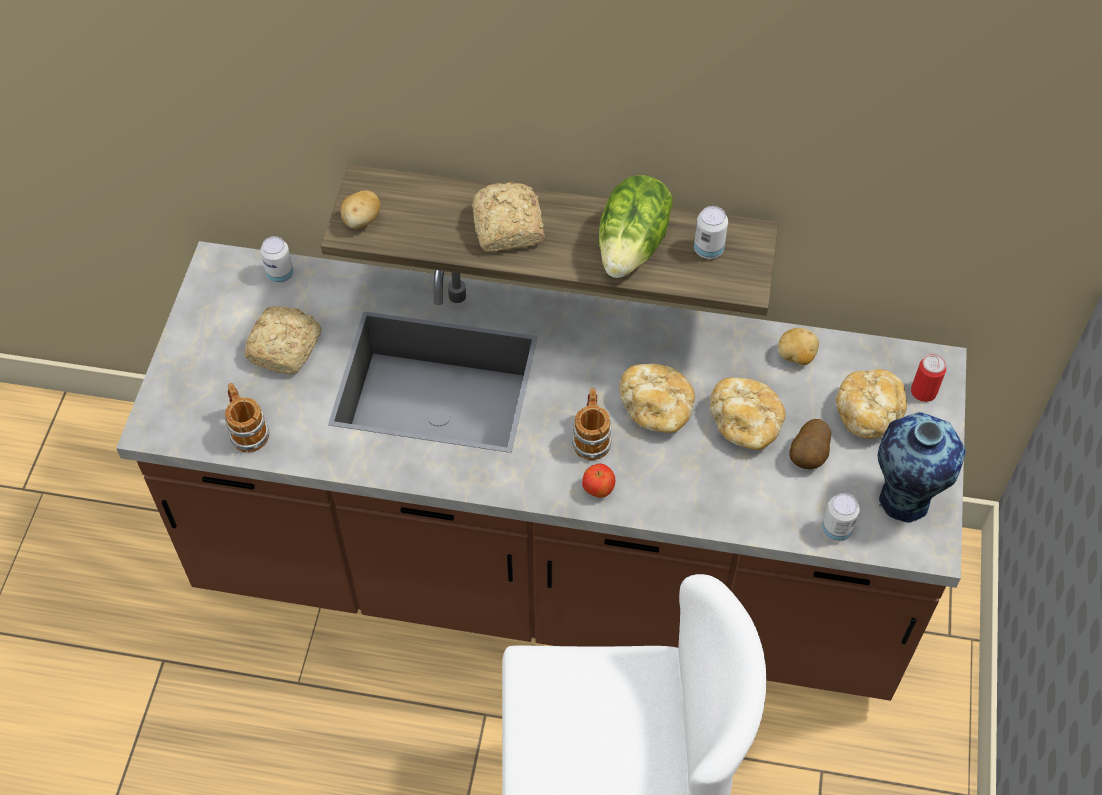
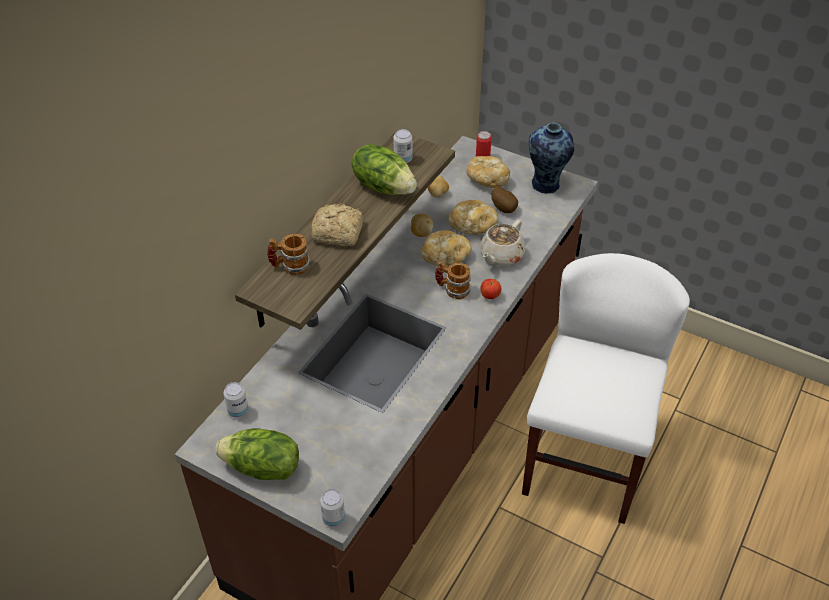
camera: 70 degrees left, 10 degrees down
(201, 331) = (262, 469): none -> lettuce
(247, 430) = (365, 458): mug -> mug (290, 266)
(286, 346) = (304, 421): bread -> none
(362, 221) = (291, 298): potato -> potato (421, 233)
(694, 480) = (501, 256): none -> beige teapot
(836, 530) = (554, 213): can -> can (333, 518)

